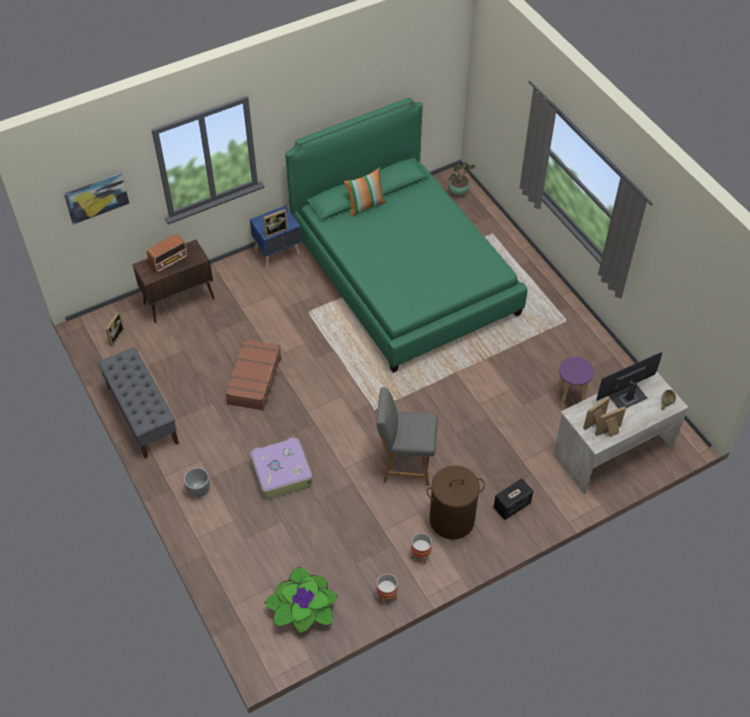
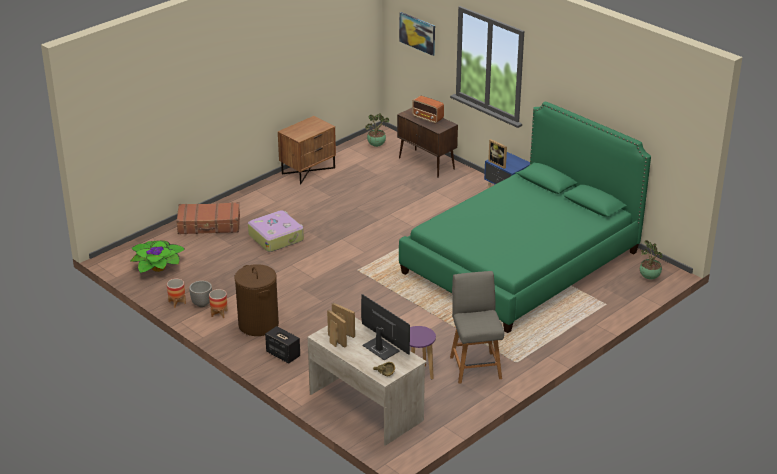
camera: 75 degrees right, 20 degrees down
(115, 336) = (377, 145): picture frame -> potted plant
(142, 414) = (308, 170): grey bench -> brown nightstand
(198, 490) = (248, 206): planter -> planter (202, 303)
(255, 380) = (363, 210): brown suitcase -> brown suitcase (209, 225)
(365, 205) = (550, 194): pillow -> none
(405, 464) = (306, 293): grey chair -> grey chair (475, 366)

